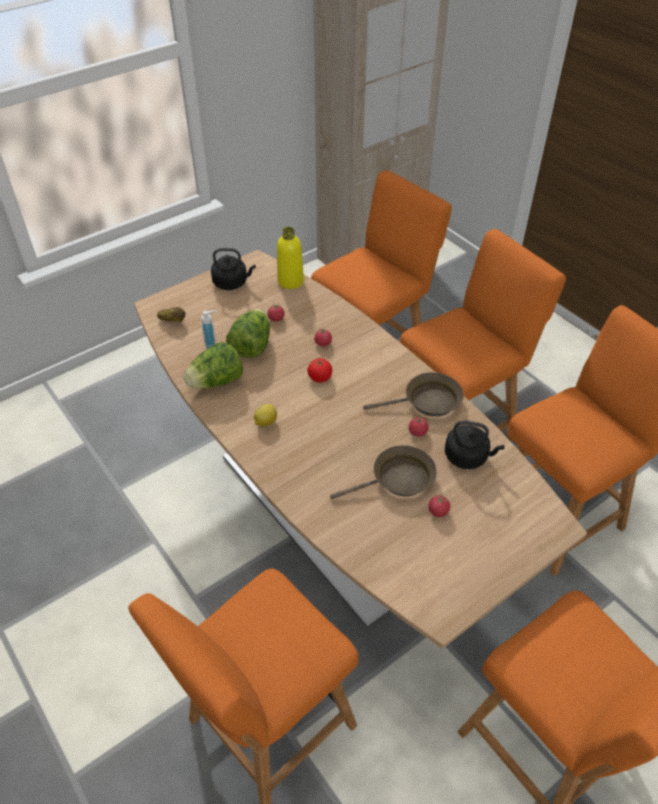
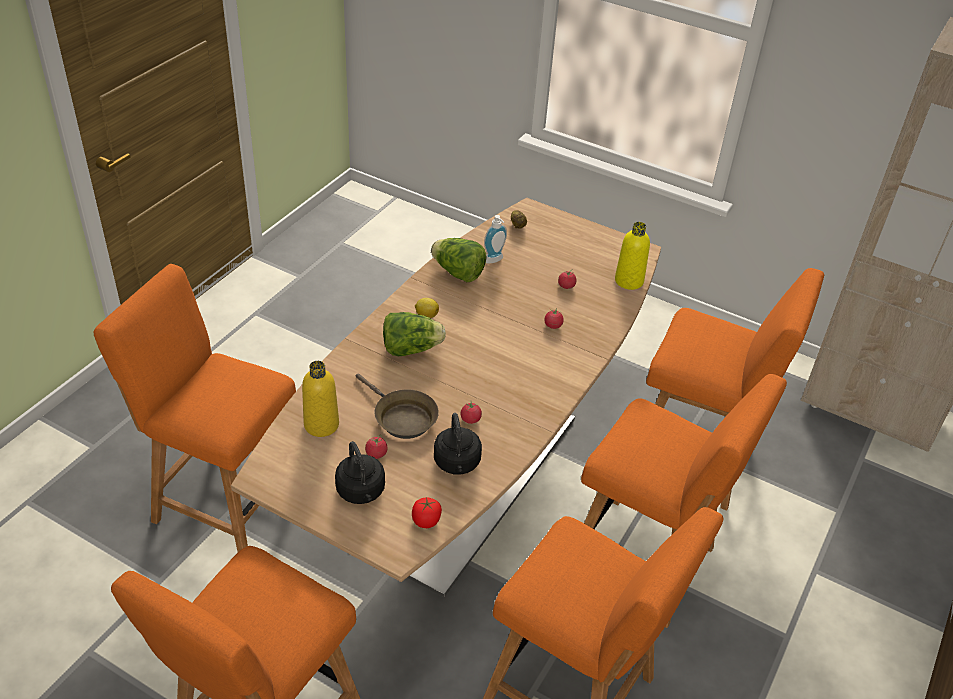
camera: 65 degrees right, 5 degrees down
(232, 283) = (596, 245): black kettle -> black kettle (361, 492)
(252, 346) = (518, 281): lettuce -> lettuce (411, 349)
(320, 377) = (504, 335): tomato -> tomato (426, 521)
(385, 545) = (321, 425): none -> yellow bottle
(427, 402) = (516, 418): brown frying pan -> none

